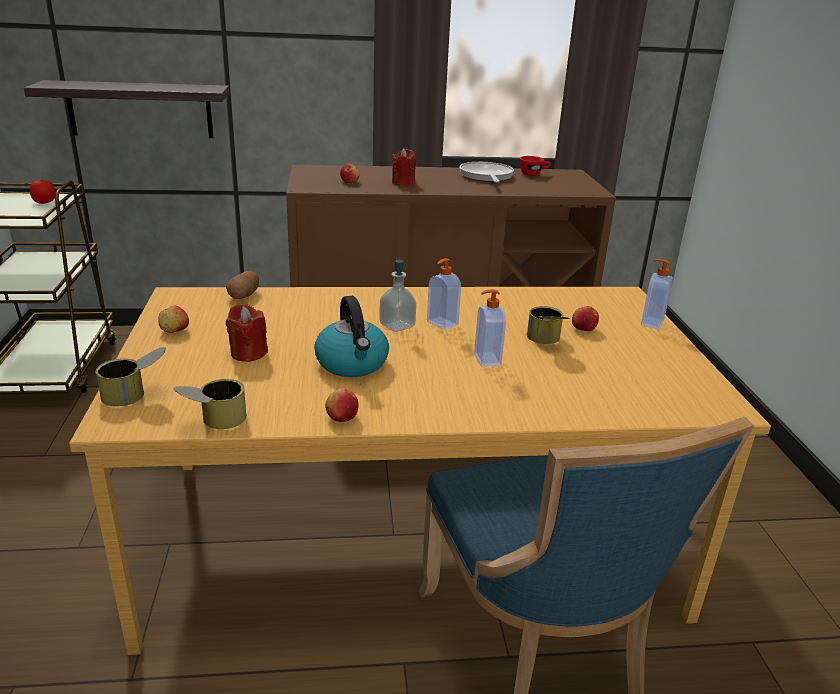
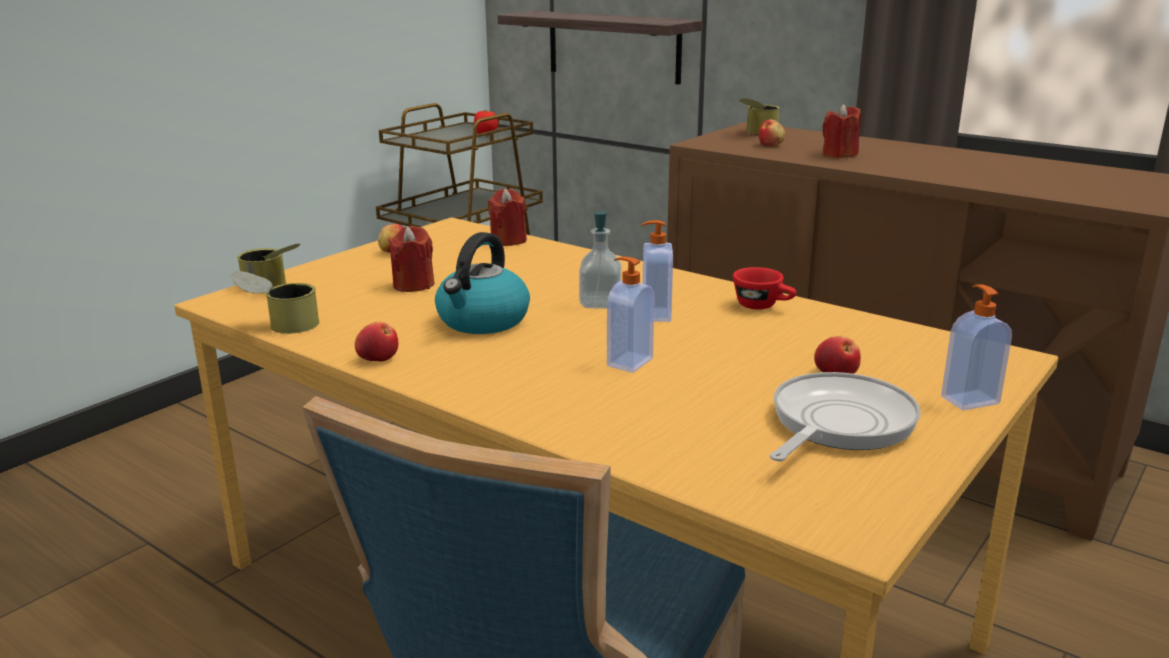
camera: 45 degrees right, 5 degrees down
(244, 296) = (508, 240): potato -> red candle
(486, 176) = (987, 164): frying pan -> frying pan (838, 424)
(533, 174) = (1082, 171): red cup -> red cup (763, 306)
(545, 341) = (747, 369): can -> can (757, 133)

